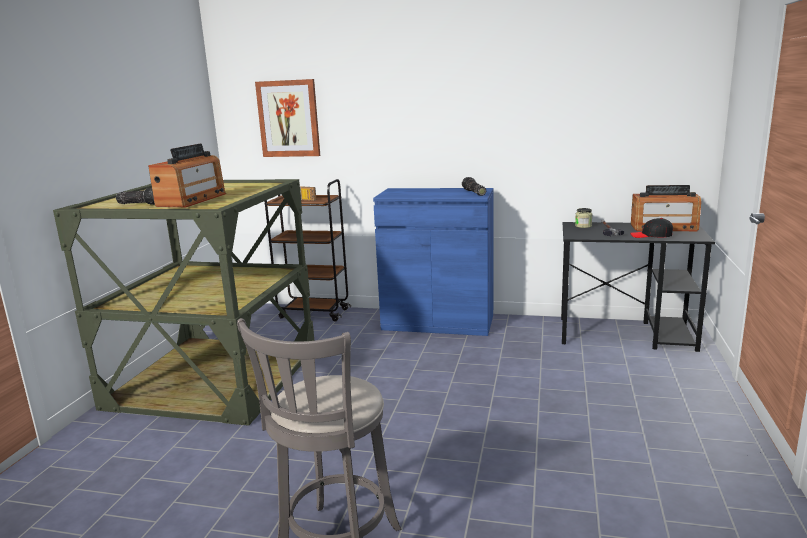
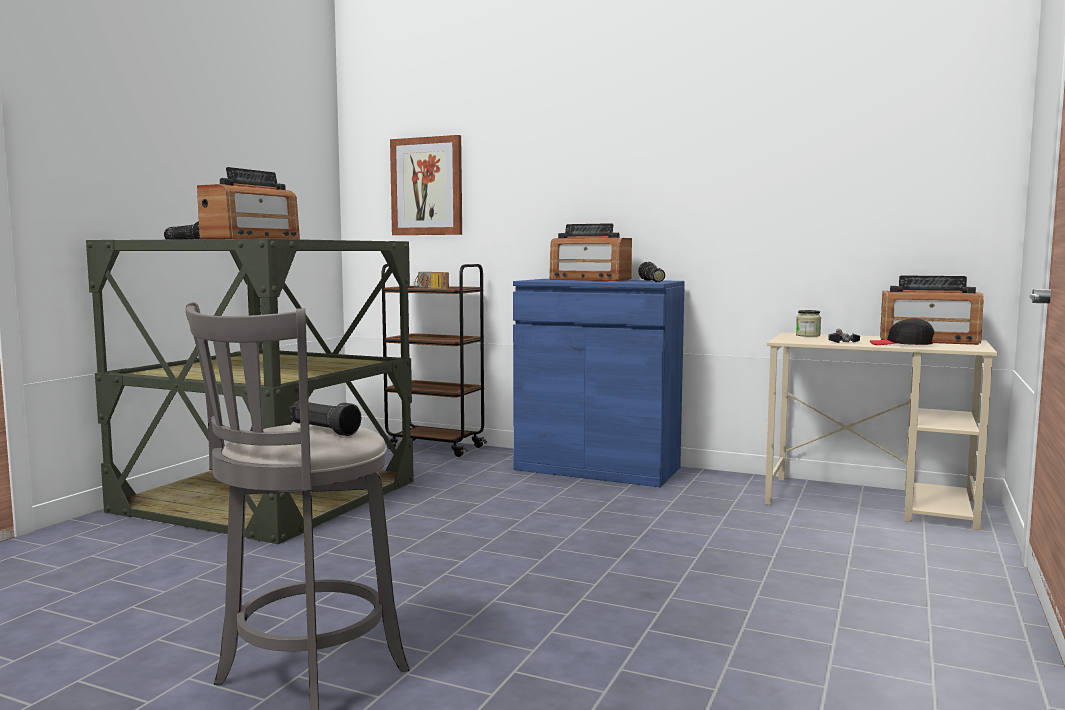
camera: 10 degrees right, 10 degrees down
(338, 391) = (323, 431): none -> black flashlight
(426, 191) = (589, 279): none -> radio
(626, 334) = (871, 502): black desk -> beige desk

